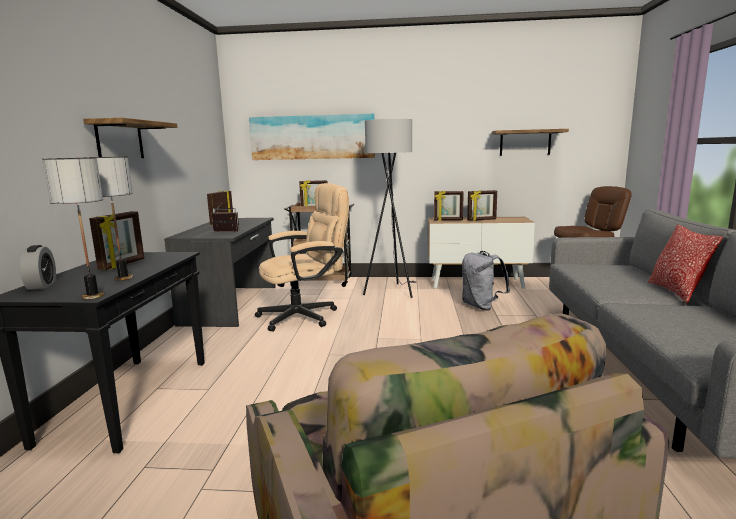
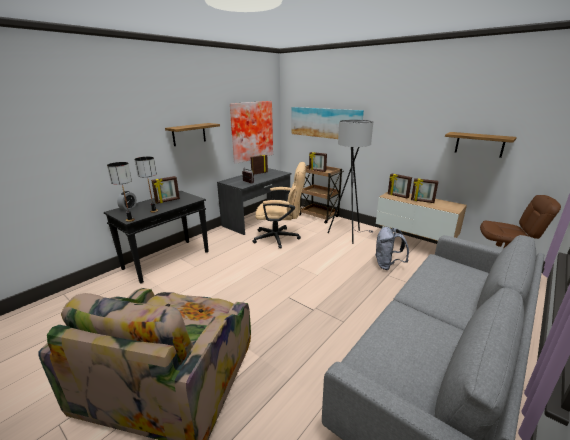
camera: 35 degrees right, 10 degrees up
(197, 151) = (251, 131): none -> picture
(676, 292) = (472, 314): pillow -> none

